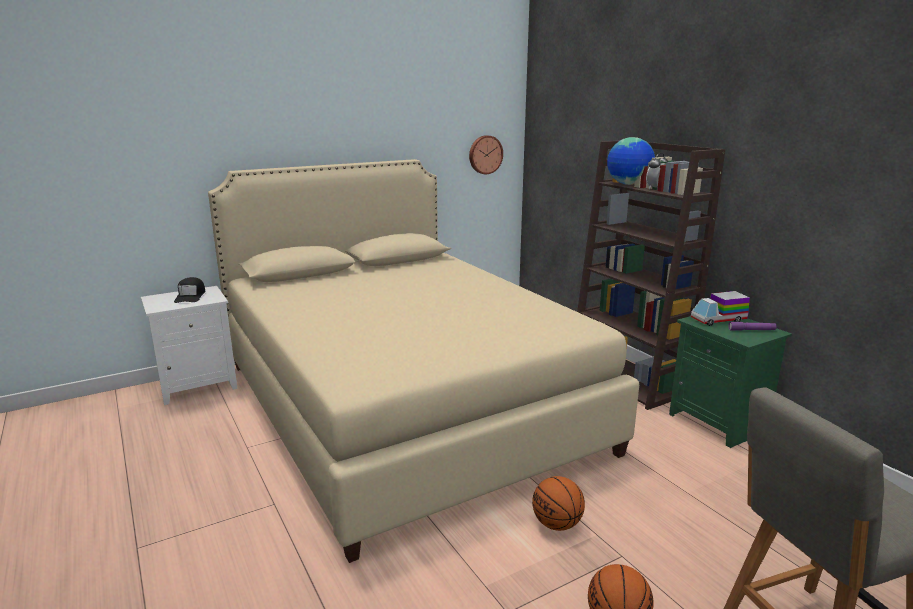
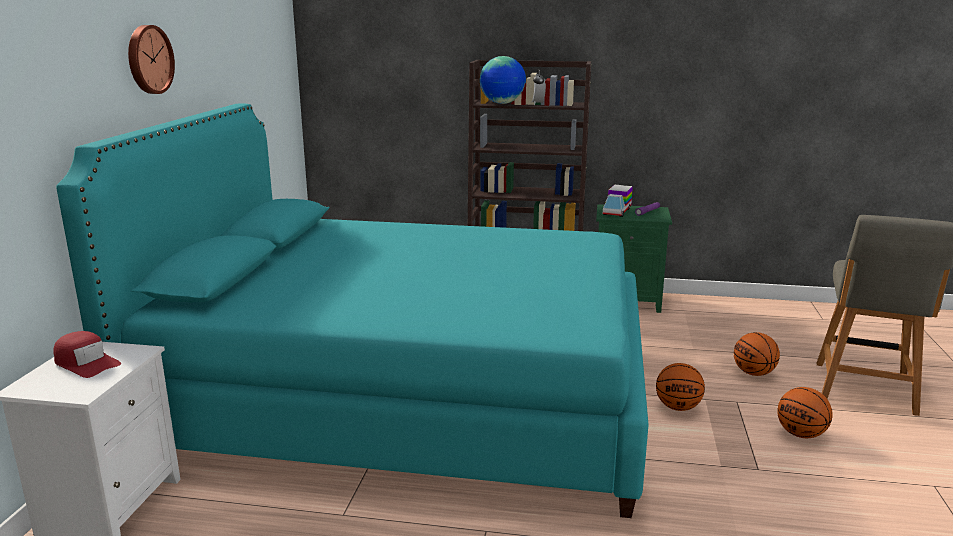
camera: 50 degrees left, 0 degrees up
(190, 296) = (86, 363): black cap -> red cap
(403, 406) = (407, 397): beige bed -> turquoise bed
(485, 154) = (277, 91): wall clock -> wall clock (148, 59)
(702, 547) = (753, 373): none -> basketball

